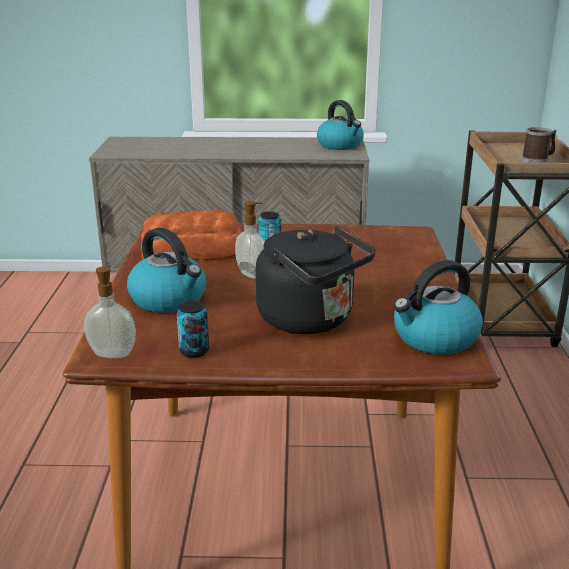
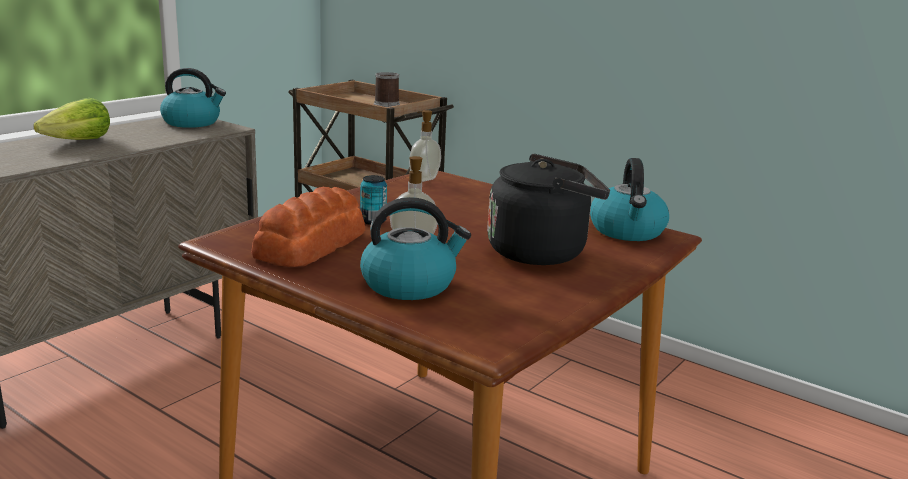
camera: 55 degrees left, 5 degrees down
(113, 353) = (494, 338): soap dispenser -> soap dispenser (423, 179)
(194, 351) = (538, 305): can -> none
(242, 145) = (78, 141): none -> lettuce

